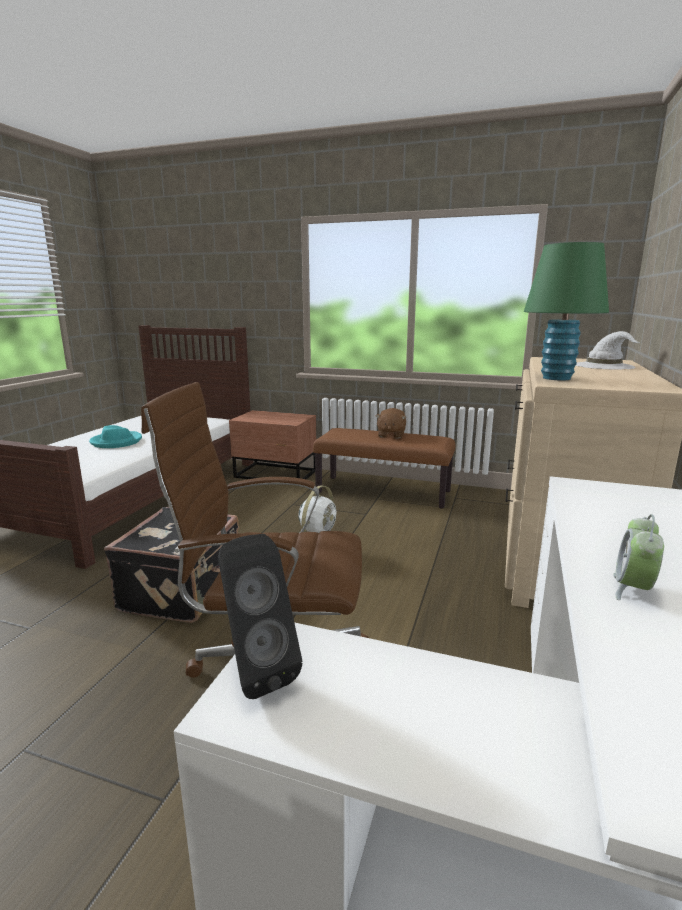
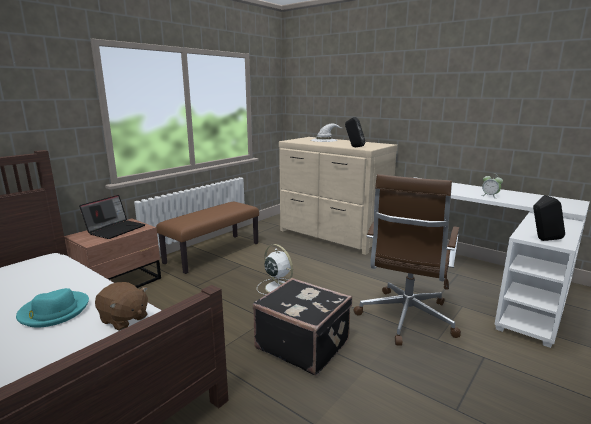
camera: 70 degrees left, 0 degrees up
(279, 417) = (116, 229): none -> laptop
(390, 435) = (212, 210): brown plush toy -> brown plush toy (124, 319)
(556, 378) = (354, 147): green table lamp -> black speaker

